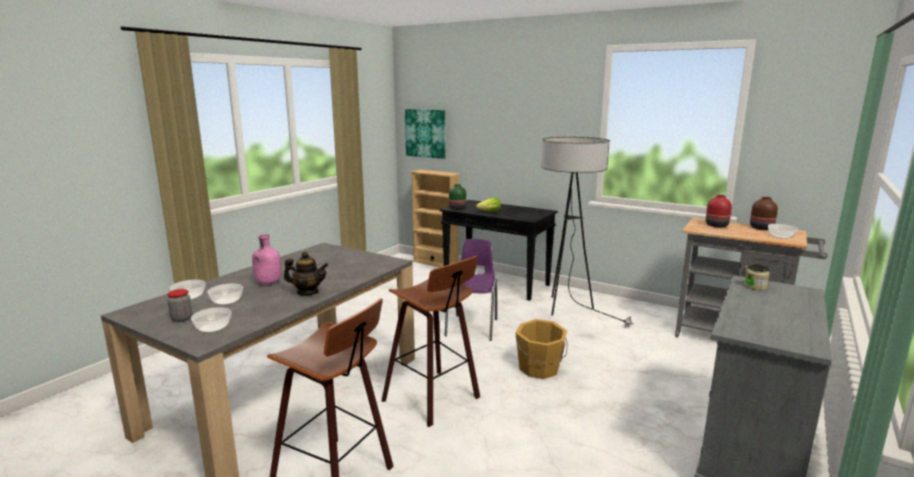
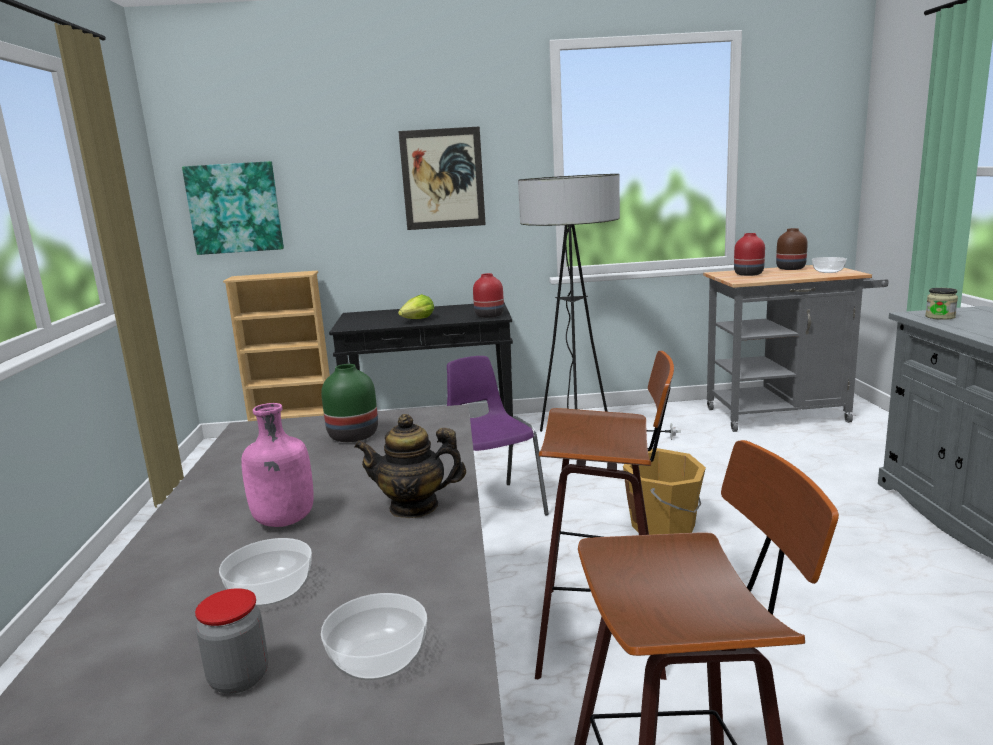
camera: 35 degrees left, 0 degrees up
(190, 297) = (141, 622): bowl -> none
(307, 292) = (414, 507): teapot -> teapot turned 150 degrees counterclockwise
(457, 208) = (357, 325): green vase -> green vase (353, 435)
(527, 218) = (489, 316): none -> red vase
(531, 129) = (442, 179): none -> picture

